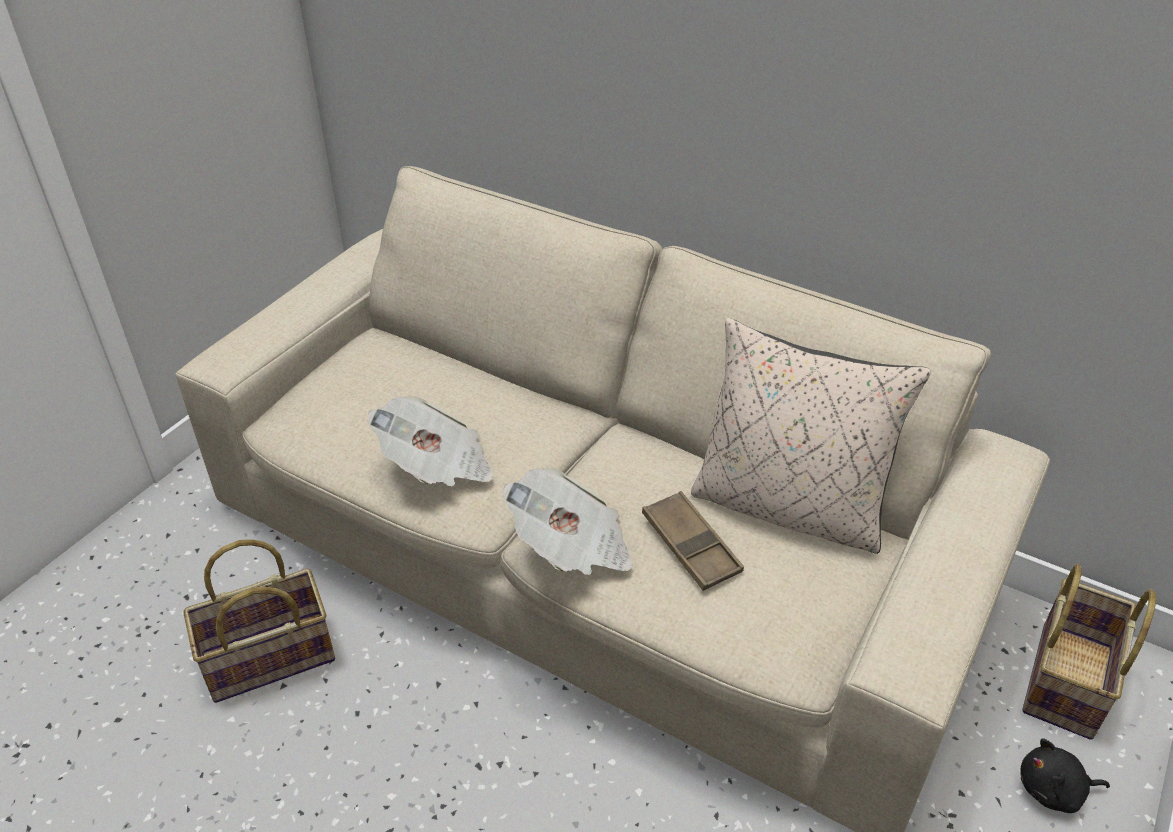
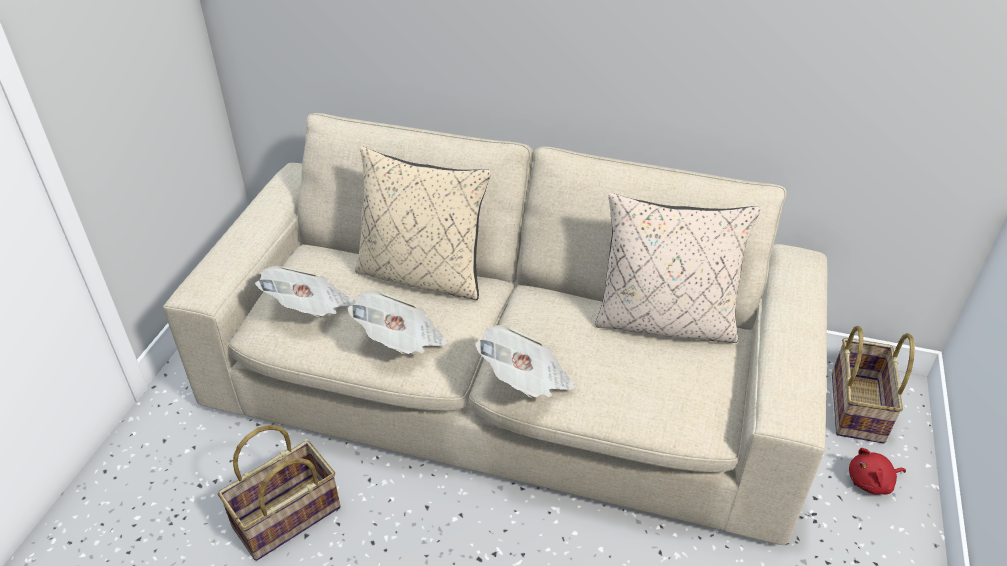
camera: 15 degrees left, 0 degrees up
(345, 406) = (310, 308): none -> newspaper
(497, 389) = (422, 275): none -> beige pillow
(691, 546) = (609, 362): brown tray -> none
(1053, 790) = (871, 482): black plush toy -> red plush toy

